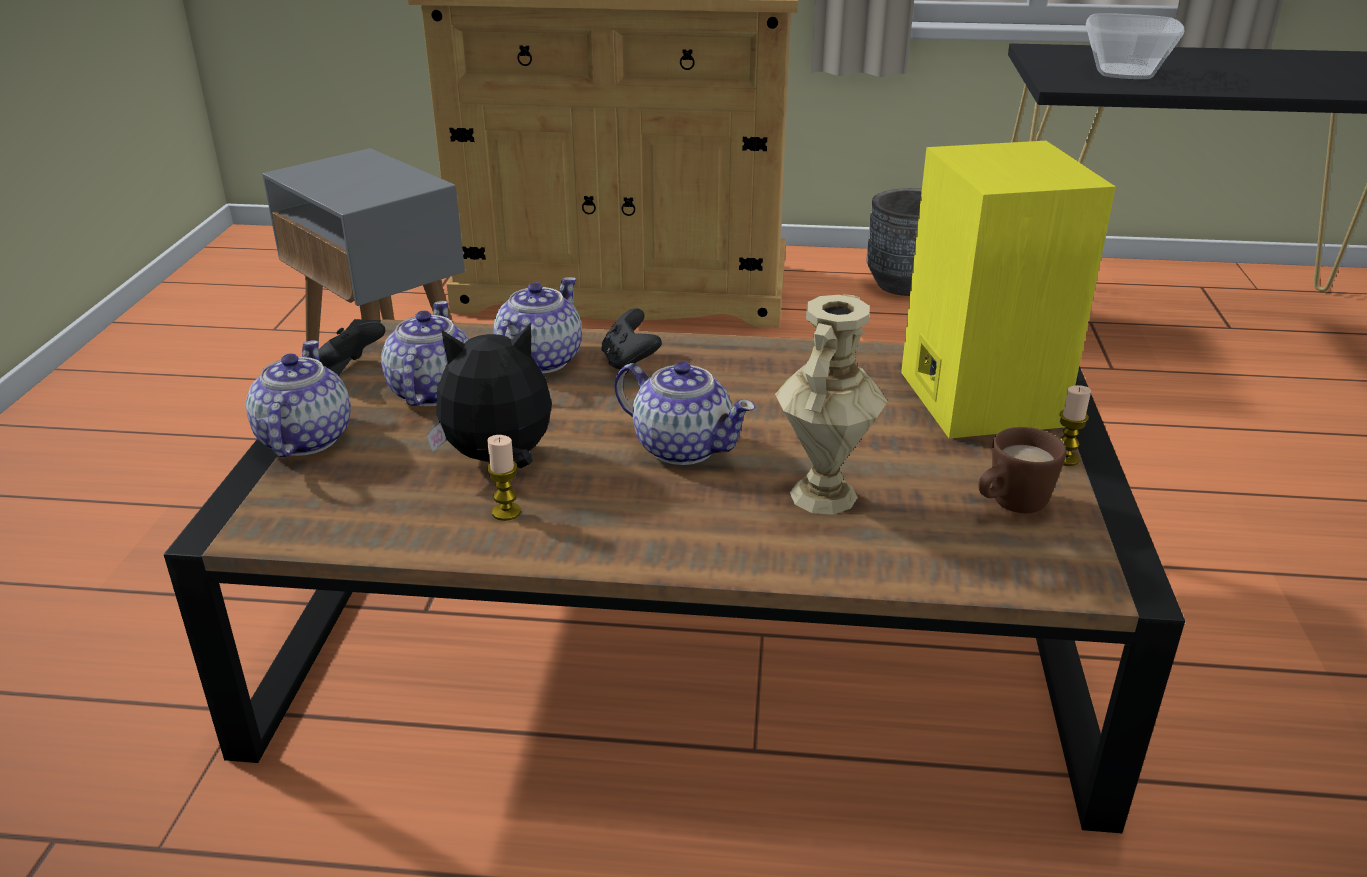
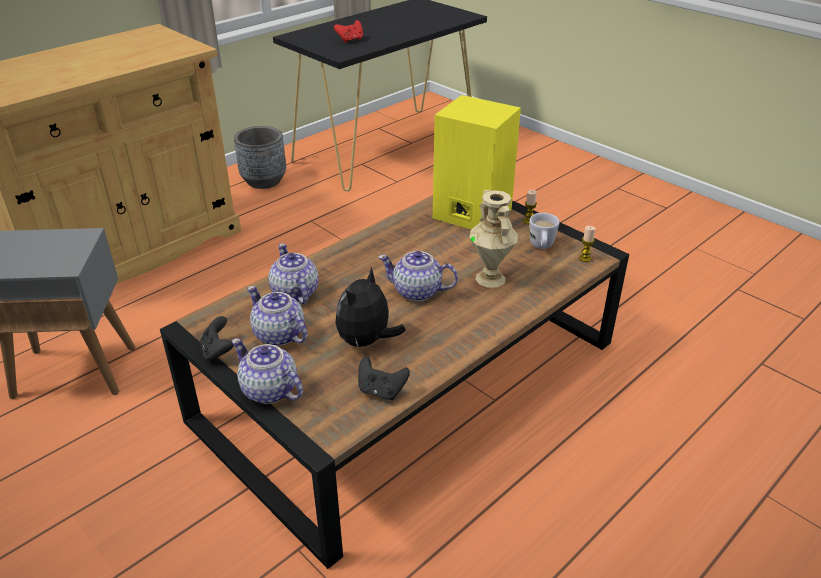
camera: 50 degrees left, 5 degrees up
(506, 512) = (409, 356): candle -> candle (585, 258)
(629, 363) = (333, 272): black game controller -> black game controller (381, 391)
(682, 447) = (418, 292): teapot -> teapot turned 150 degrees counterclockwise
(1010, 506) = (541, 247): brown mug -> white mug
(1124, 73) = (350, 40): bowl -> red game controller

